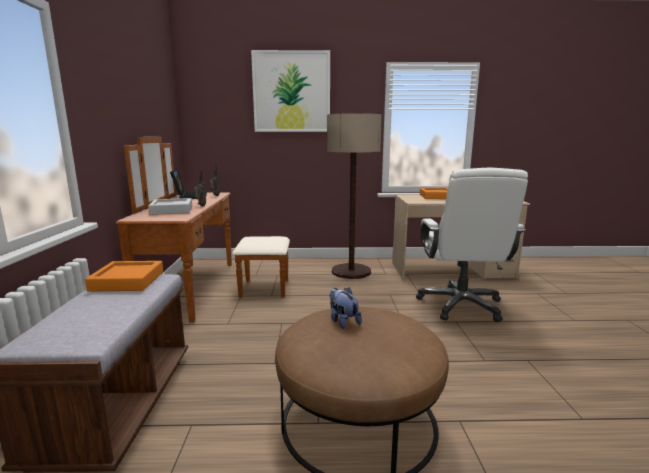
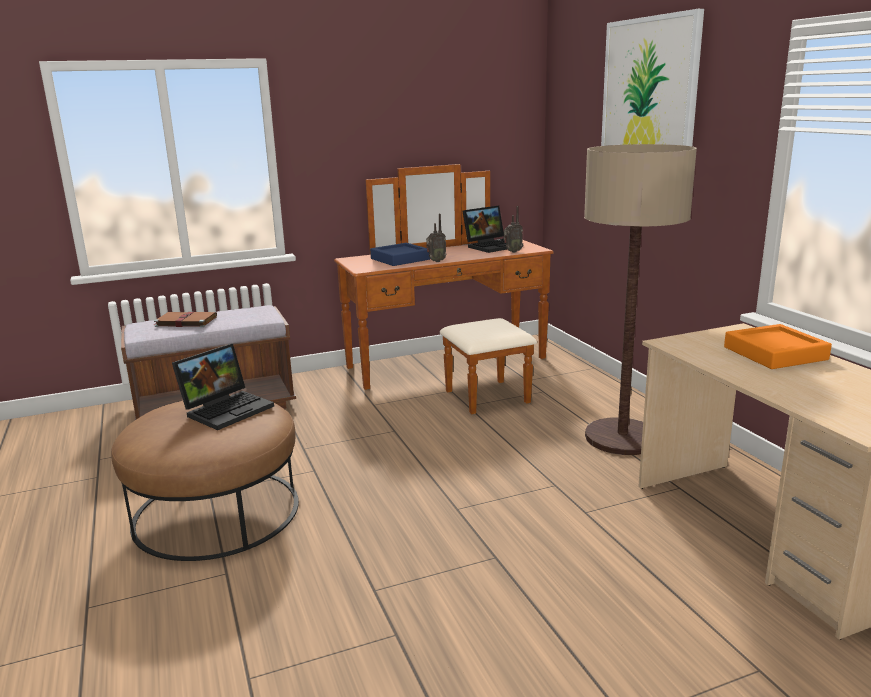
camera: 70 degrees right, 5 degrees up
(91, 311) = (185, 321): none -> brown book
(127, 281) = (250, 312): orange tray -> none
(171, 210) = (400, 259): grey tray -> blue tray
(343, 321) = (227, 408): plush toy -> laptop
(461, 305) = (573, 559): white office chair -> none

